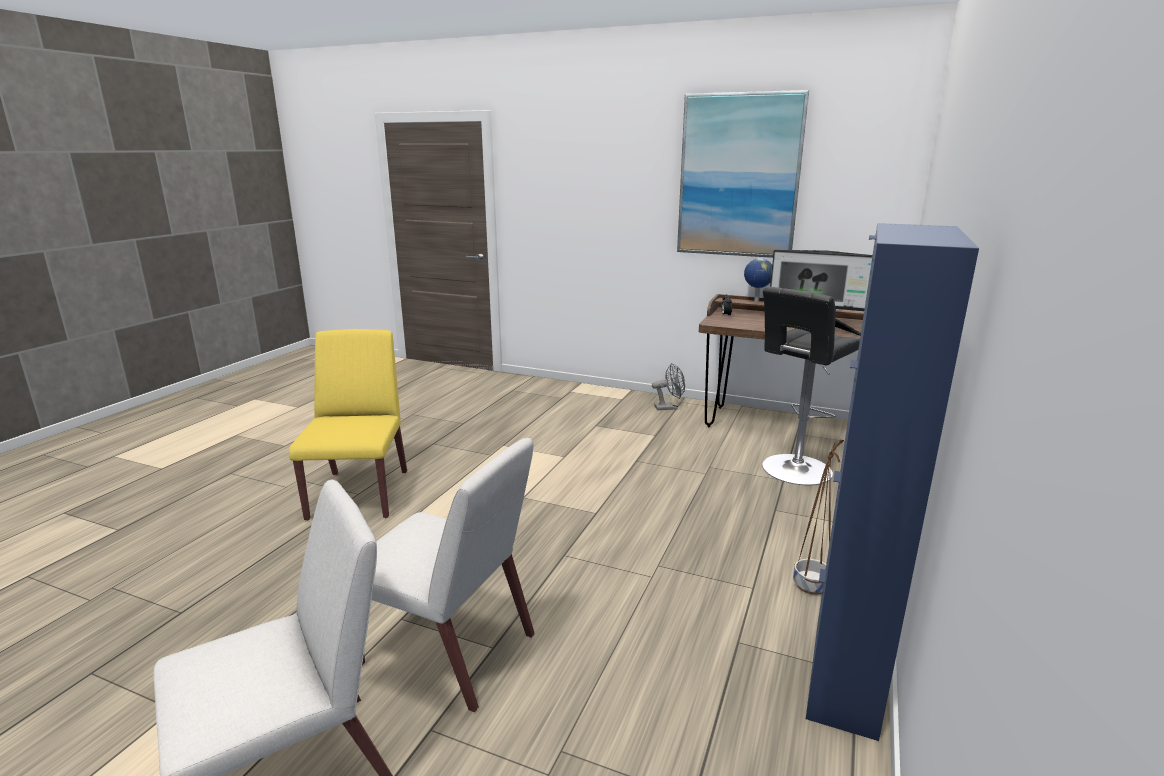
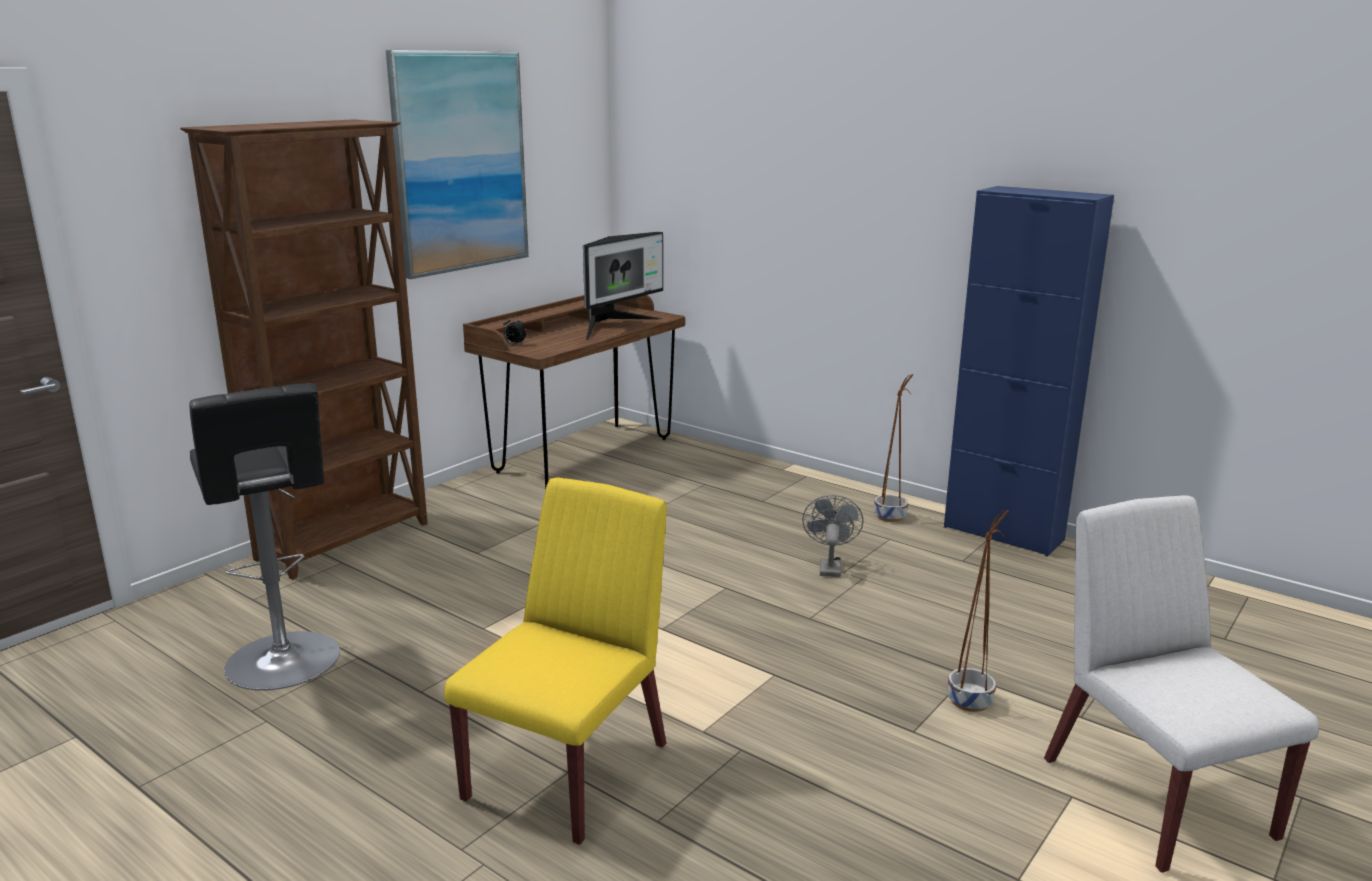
camera: 75 degrees left, 0 degrees up
(359, 494) = (569, 770): yellow chair -> yellow chair turned 105 degrees clockwise
(450, 651) = (971, 701): white chair -> brown planter
(587, 393) = (346, 541): none -> brown bookcase
(669, 407) = (465, 498): grey fan -> grey fan (829, 566)
(756, 301) = (513, 318): globe -> none
(794, 471) = (689, 475): black stool -> black stool (285, 664)

